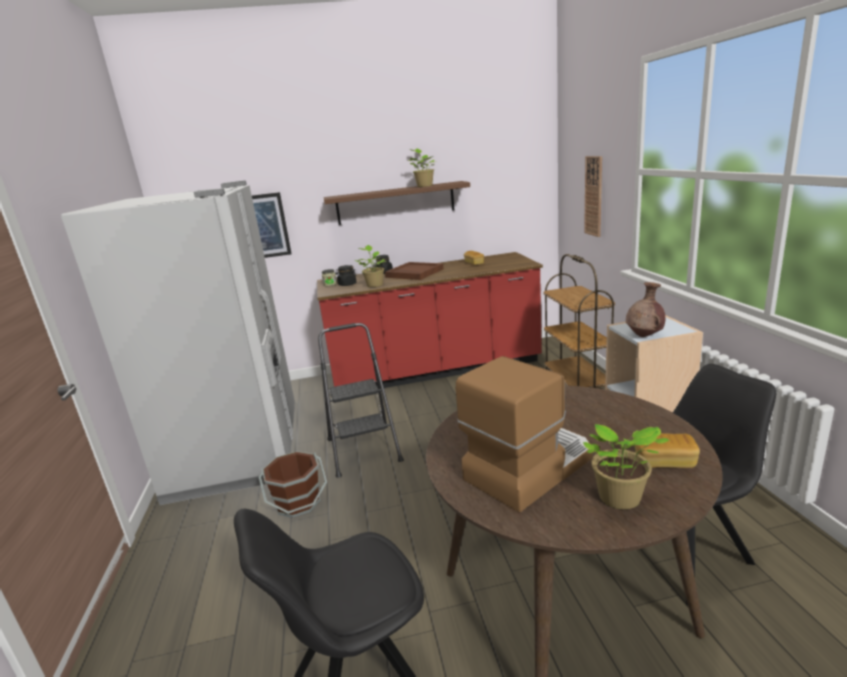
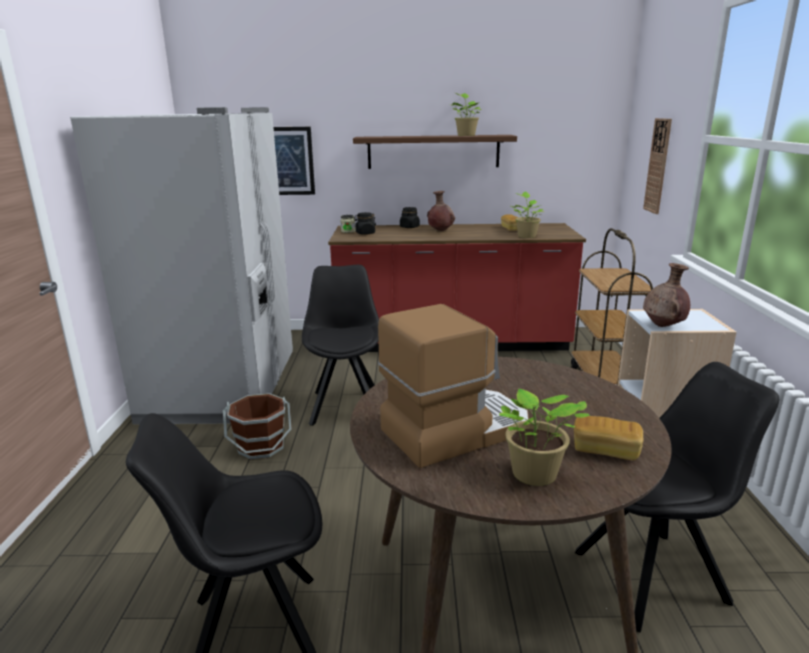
camera: 10 degrees right, 0 degrees up
(363, 447) = (346, 406): black step ladder -> black chair
(374, 285) = (392, 237): potted plant -> potted plant (526, 236)
(414, 273) = (440, 231): brown tray -> brown vase

